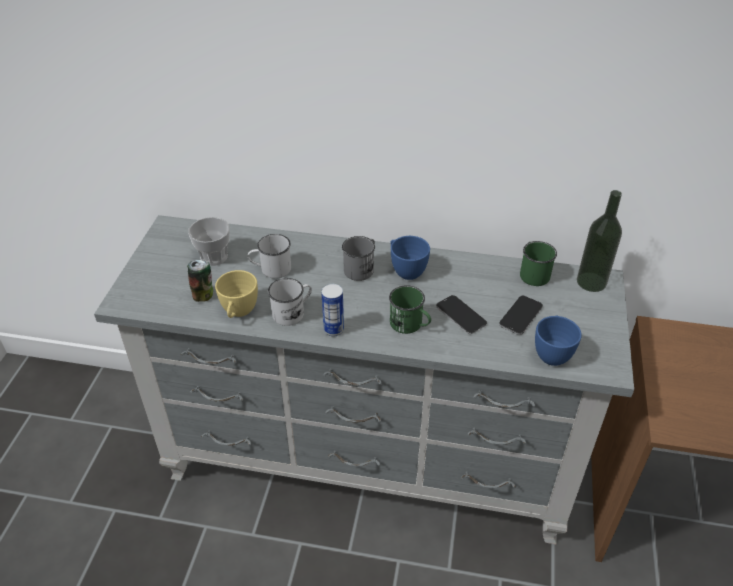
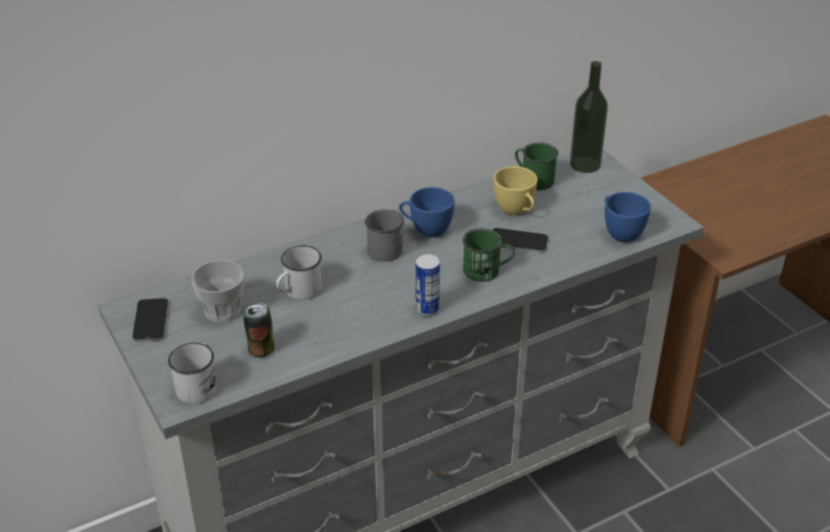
camera: 40 degrees left, 5 degrees down
(238, 312) = (318, 344): yellow cup -> yellow cup (516, 211)
(293, 312) = (371, 316): white mug -> white mug (199, 385)
(520, 316) = (564, 217): phone -> phone (151, 321)

